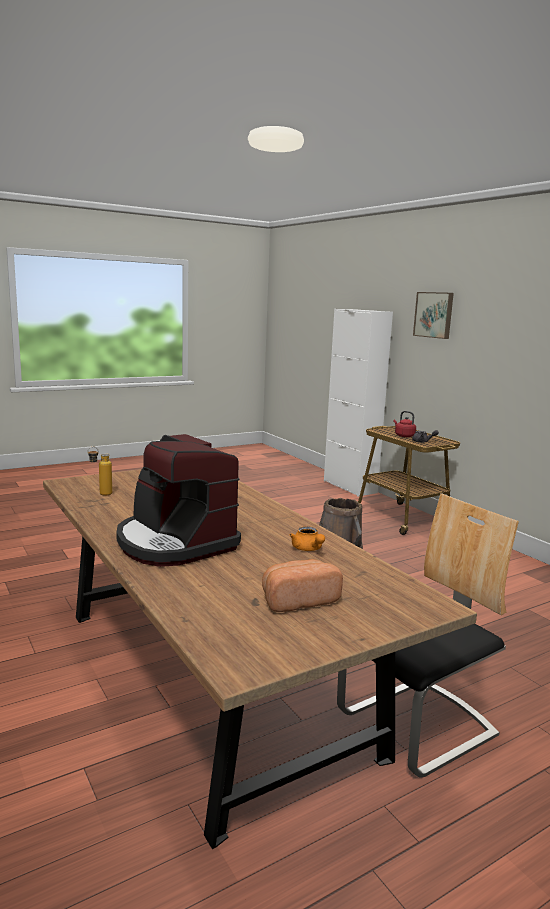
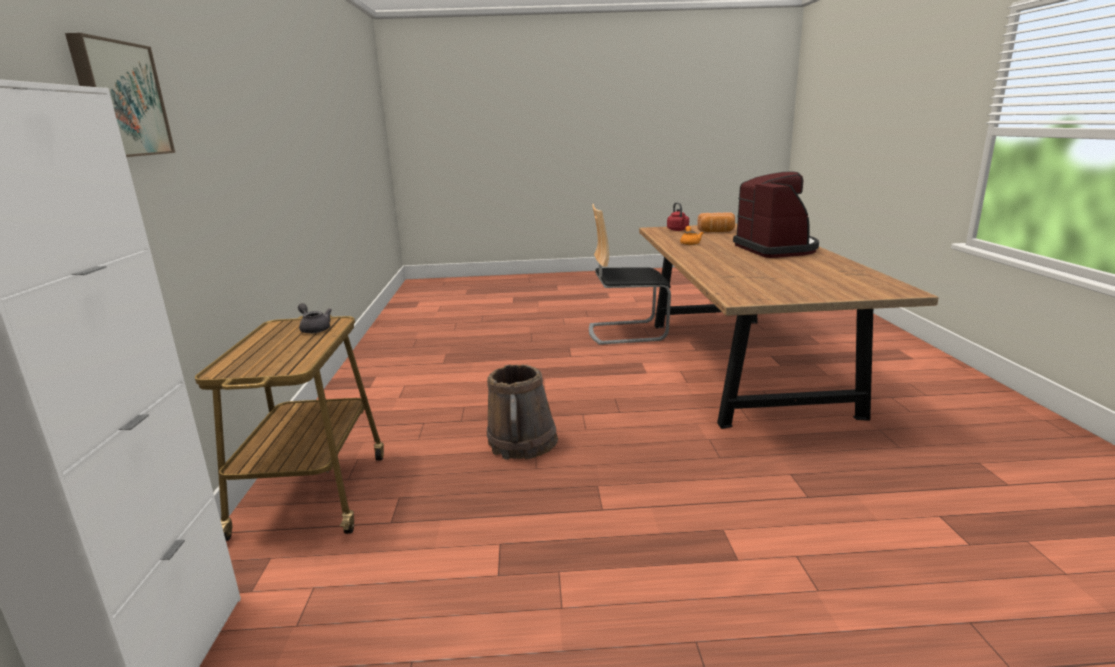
camera: 150 degrees left, 5 degrees up
(100, 494) = (852, 278): bottle -> none
(403, 436) = (295, 346): red kettle -> red kettle (678, 230)

